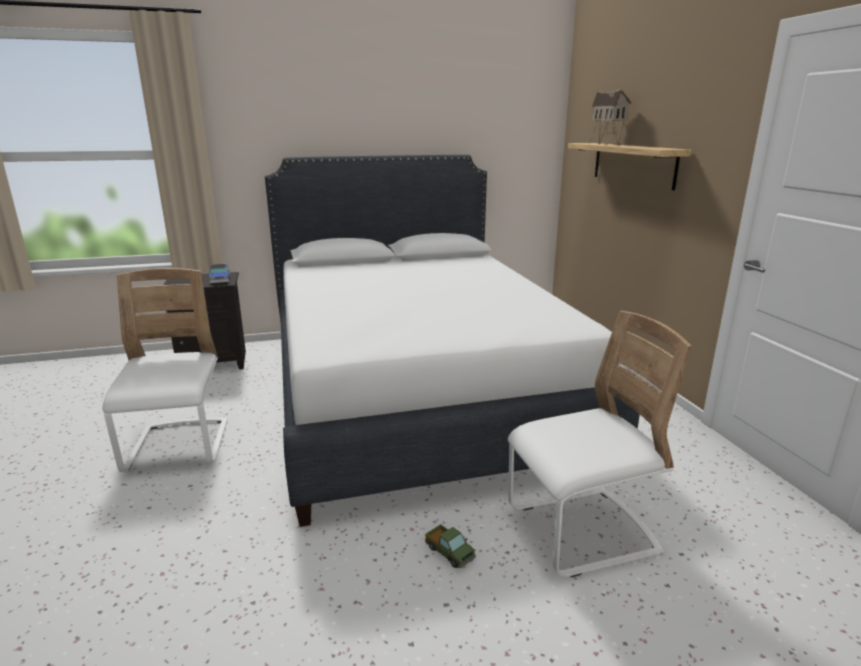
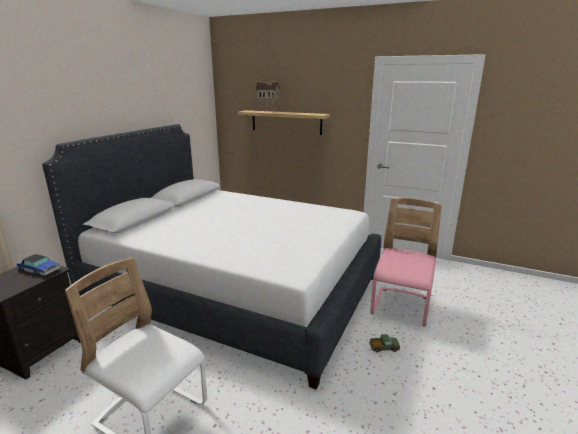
camera: 50 degrees left, 0 degrees up
(581, 531) = (401, 308): white chair -> pink chair

